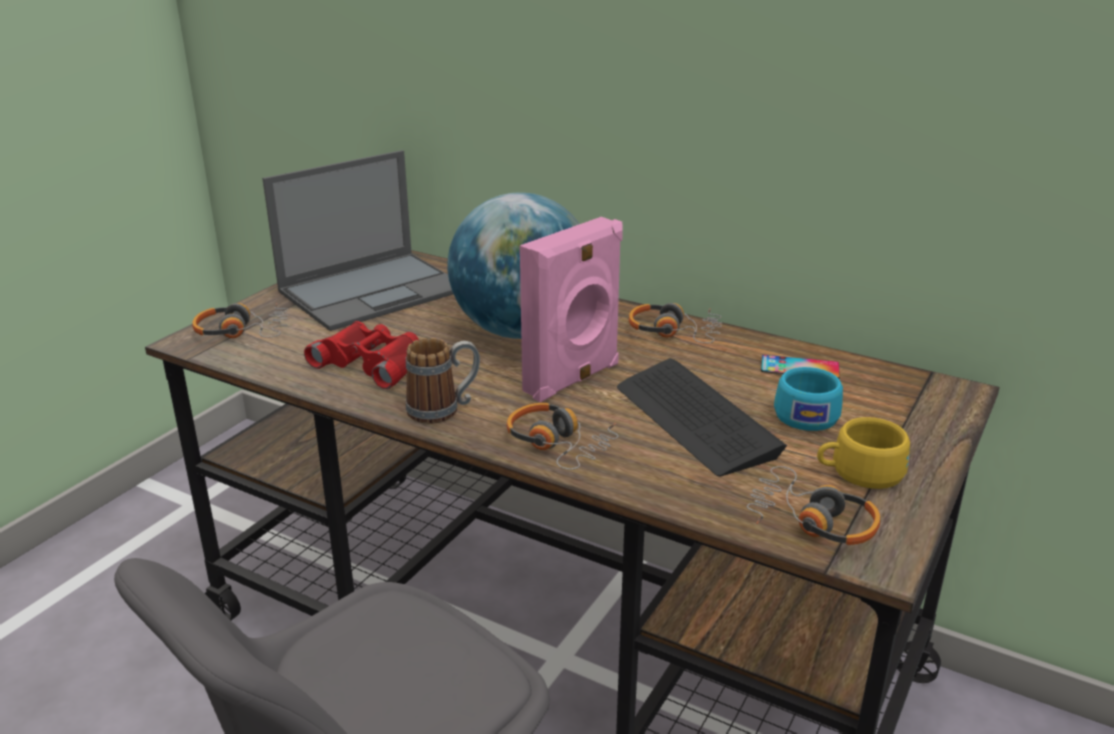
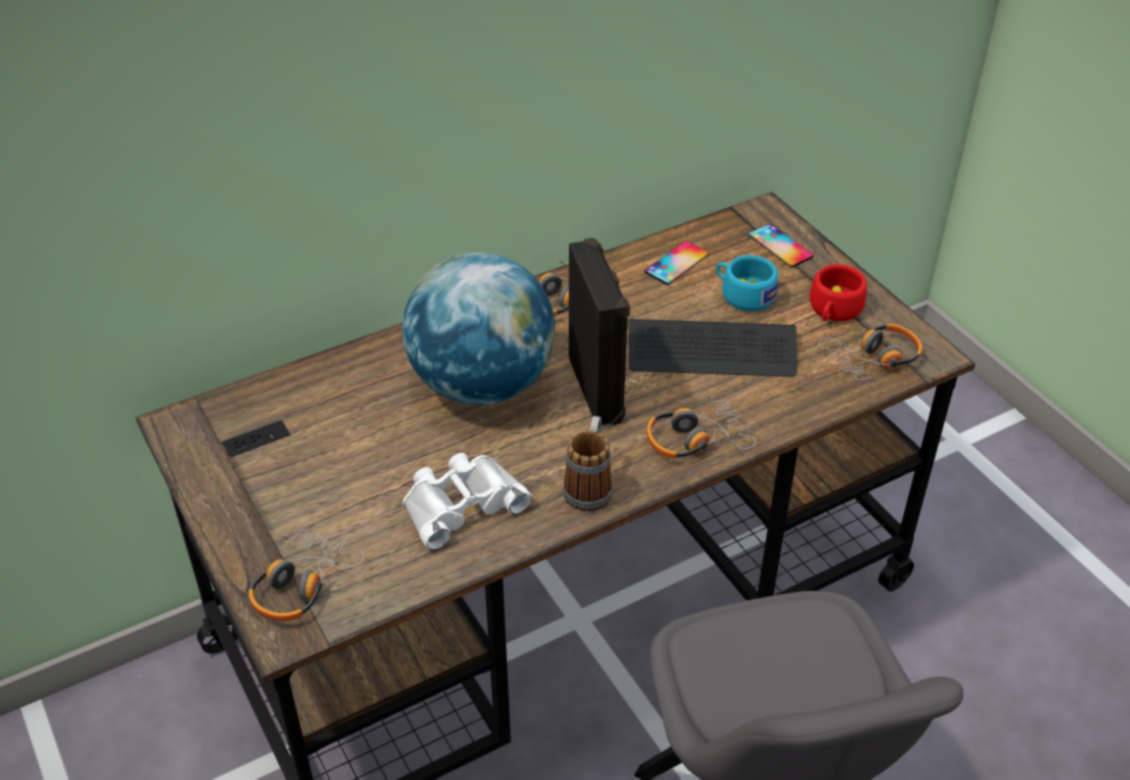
camera: 60 degrees left, 15 degrees up
(372, 362) = (461, 504): red binoculars -> white binoculars
(374, 290) = (293, 453): laptop -> none
(574, 379) = (598, 388): pink speaker -> black speaker
(859, 473) = (833, 310): yellow cup -> red cup
(916, 413) = (780, 246): none -> phone

